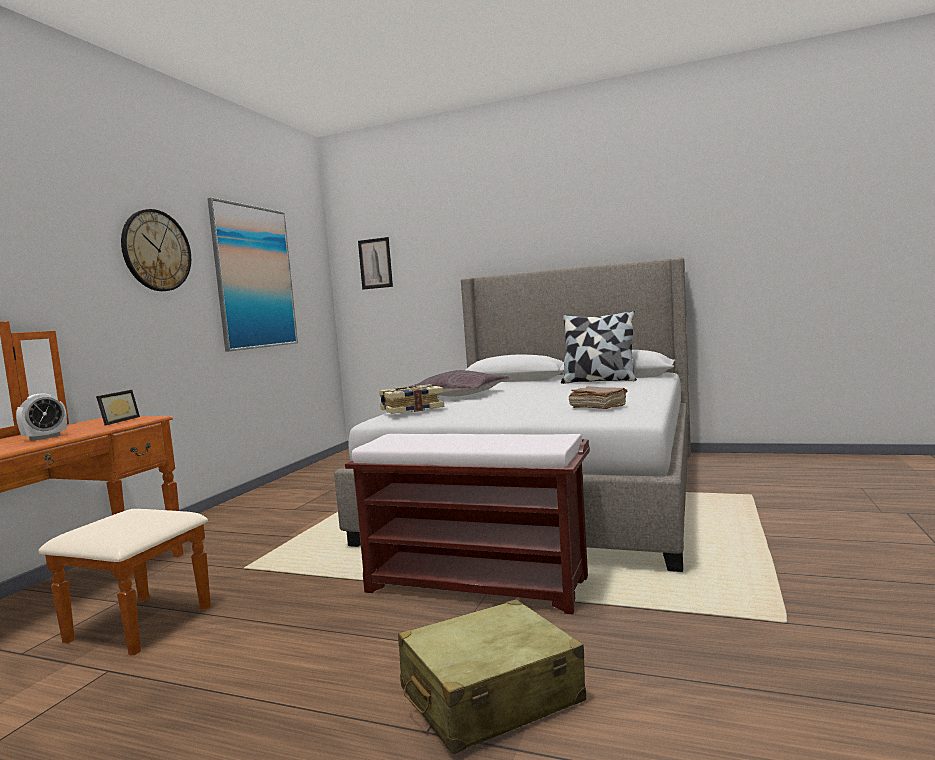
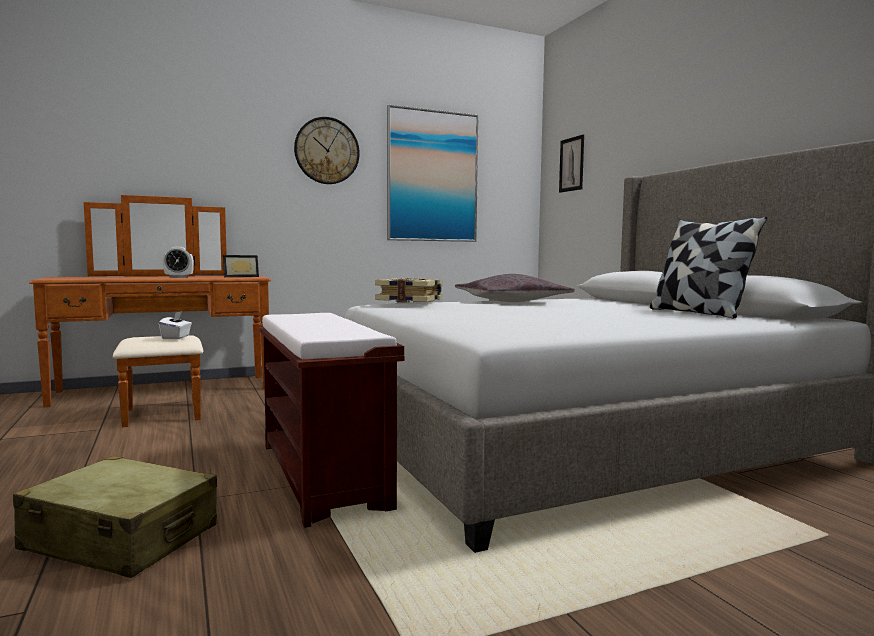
camera: 45 degrees right, 0 degrees up
(148, 513) = (176, 337): none -> white tissue box
(597, 407) = (526, 325): brown book -> none

